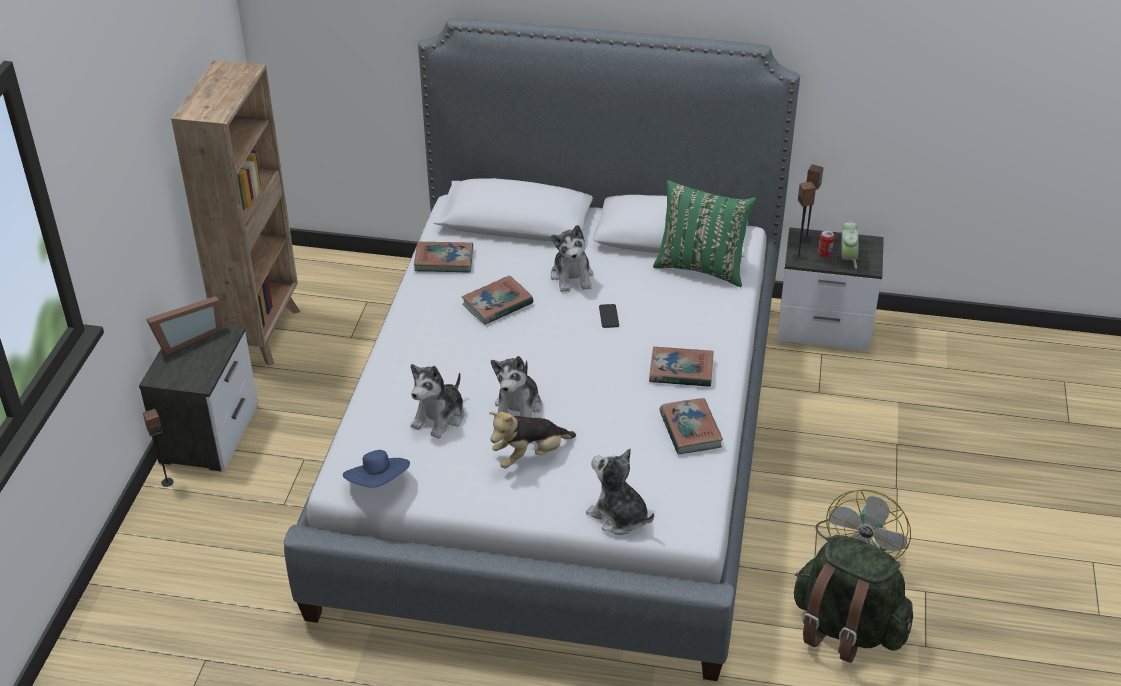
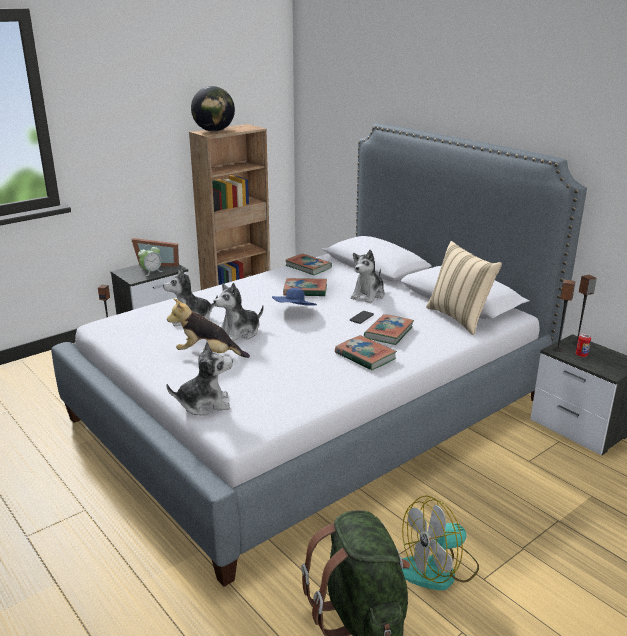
camera: 40 degrees right, 15 degrees down
(206, 102) = (214, 131): none -> globe
(379, 483) = (114, 331): blue hat -> blue hat (294, 312)
(618, 517) = (204, 404): plush toy -> plush toy turned 90 degrees clockwise
(690, 430) = (322, 385): book -> book (389, 332)
(701, 267) = (459, 318): green pillow -> beige pillow
(847, 259) = (597, 363): alarm clock -> alarm clock (151, 272)

